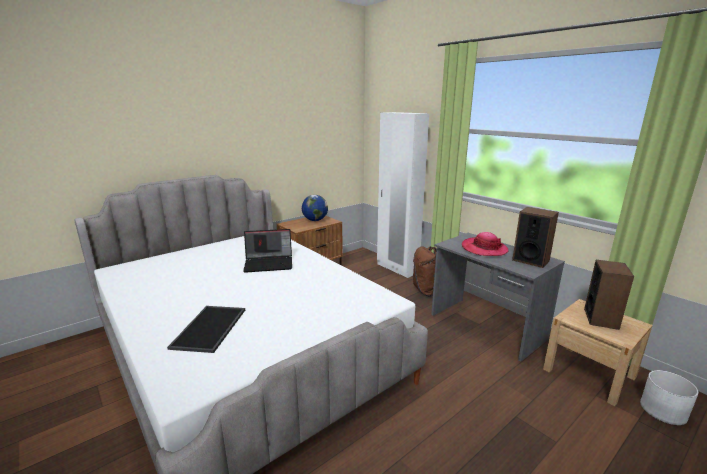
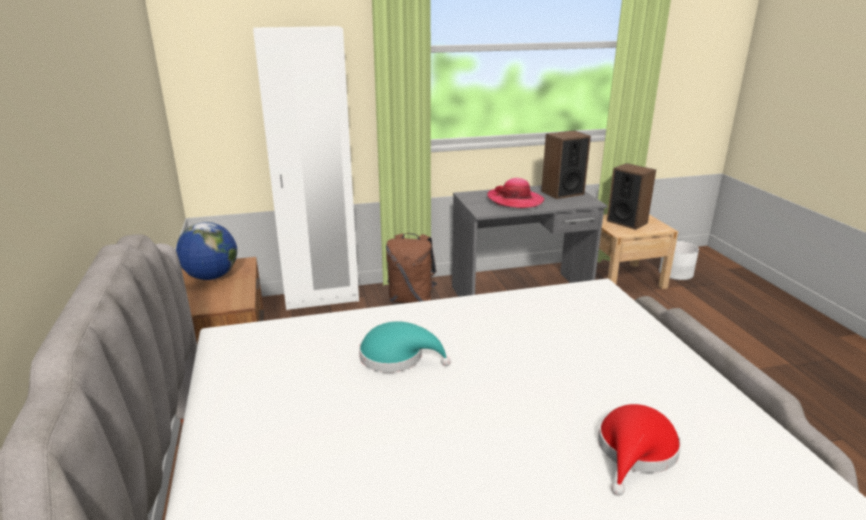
camera: 65 degrees left, 5 degrees up
(210, 328) = (635, 452): tray -> red hat
(269, 263) = (397, 357): laptop -> turquoise hat

